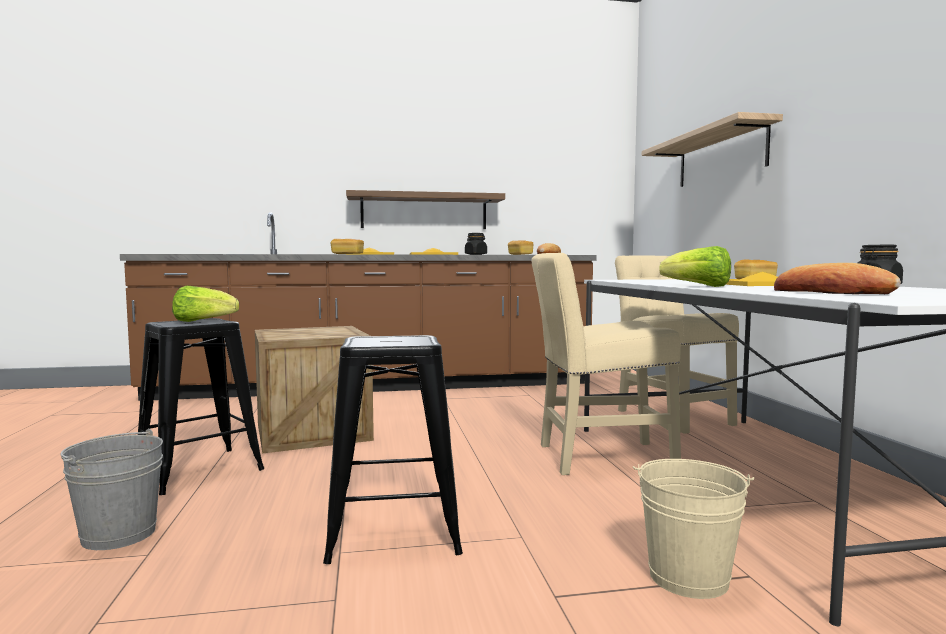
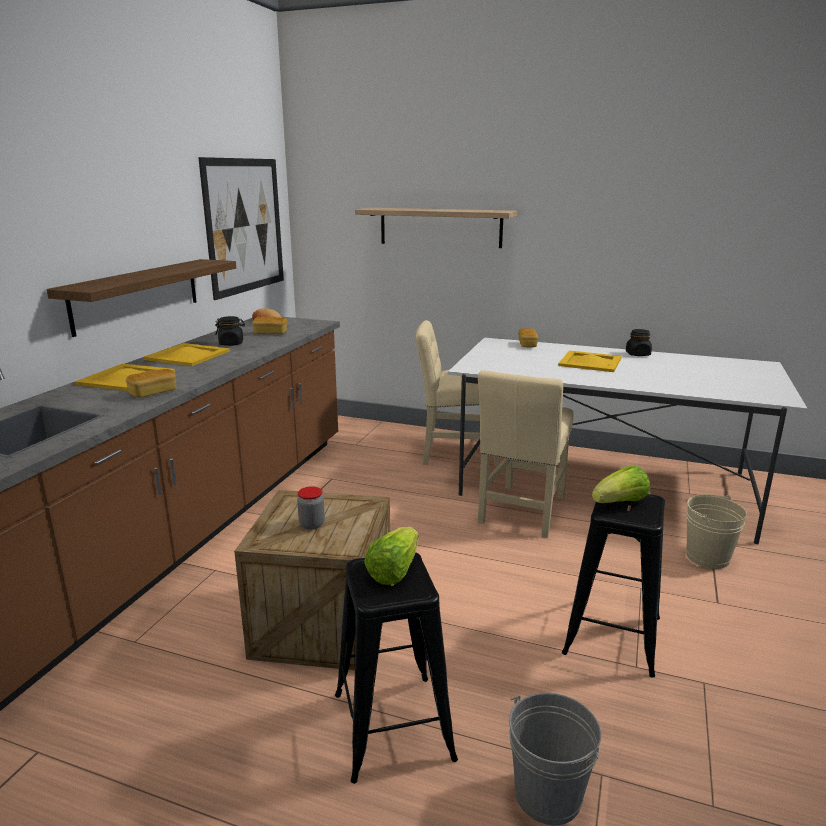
camera: 60 degrees left, 15 degrees up
(304, 332) = (312, 524): none -> jar
(561, 177) = (245, 226): none -> picture
(698, 286) = (613, 382): lettuce -> lettuce (620, 503)
(831, 292) = (704, 384): bread -> none

